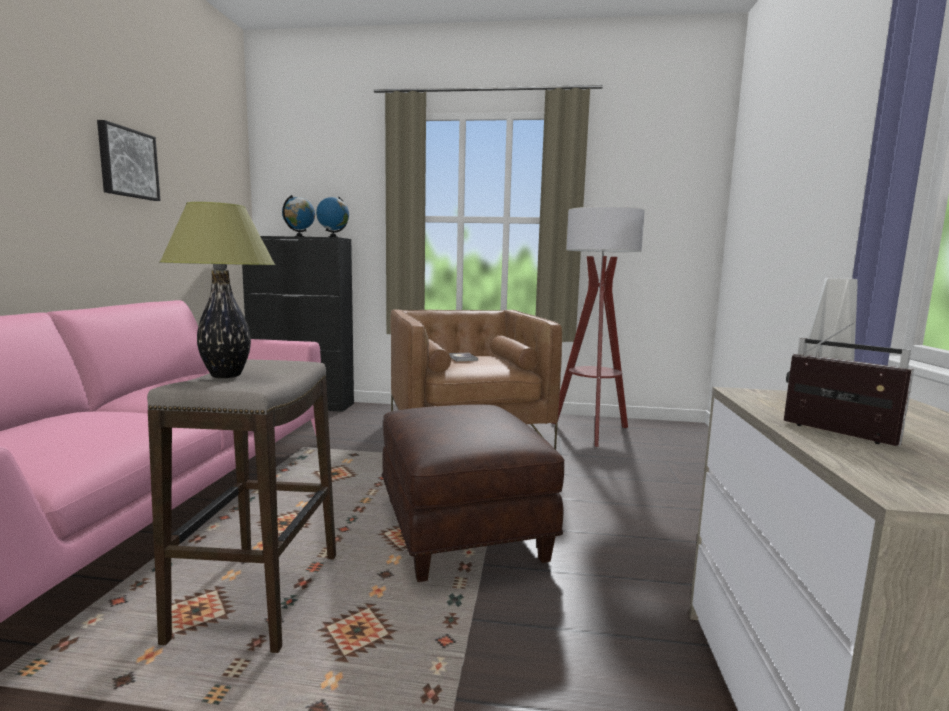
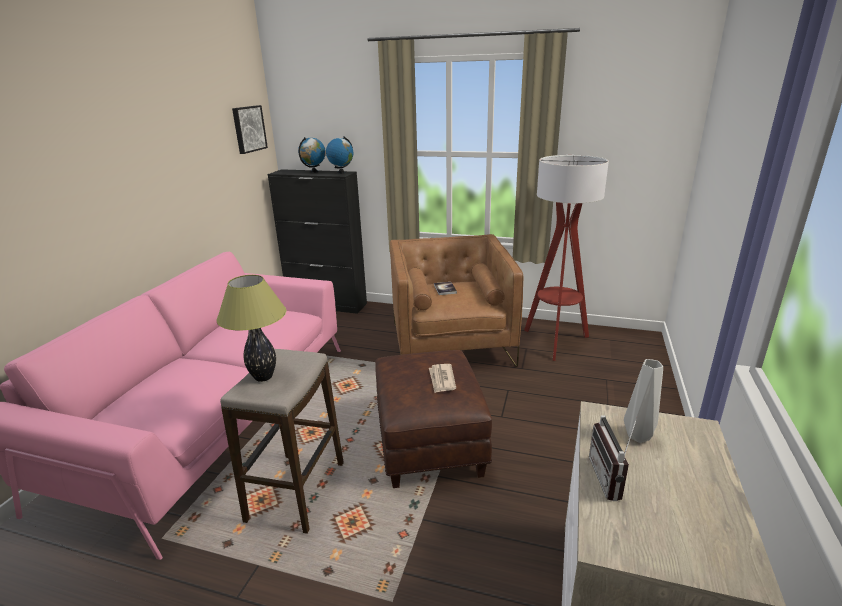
camera: 10 degrees right, 15 degrees up
(127, 163) = (177, 151): picture -> picture (248, 129)
(485, 420) = (442, 379): none -> newspaper
(832, 435) = (612, 479): radio -> radio turned 150 degrees counterclockwise

